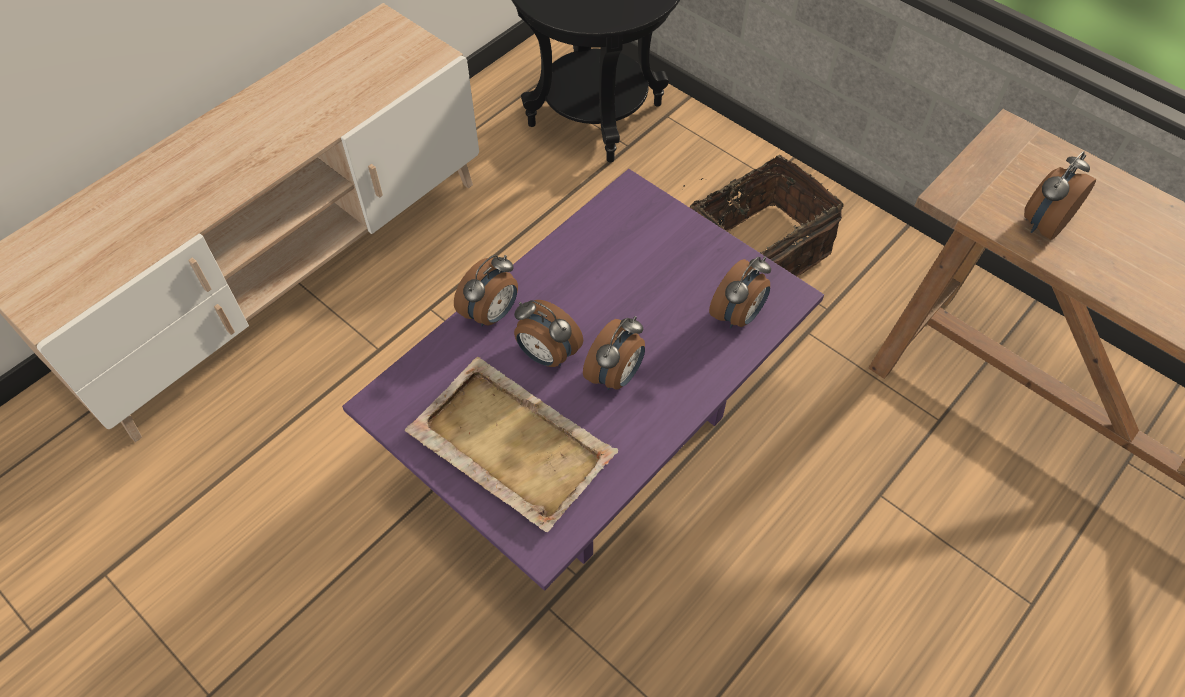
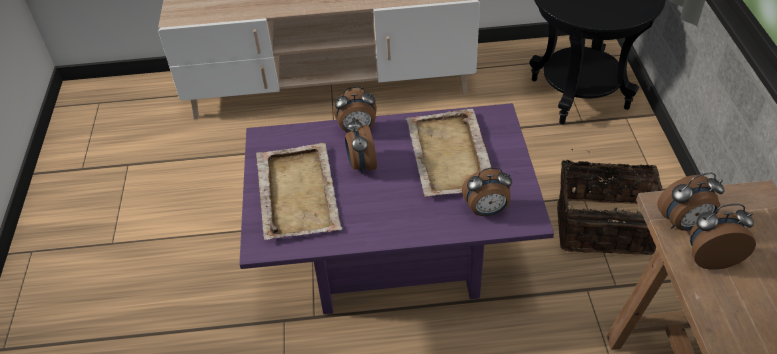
camera: 45 degrees right, 10 degrees down
(616, 375) = (384, 196): alarm clock -> alarm clock (684, 224)
(631, 276) = (449, 156): none -> beige tray

